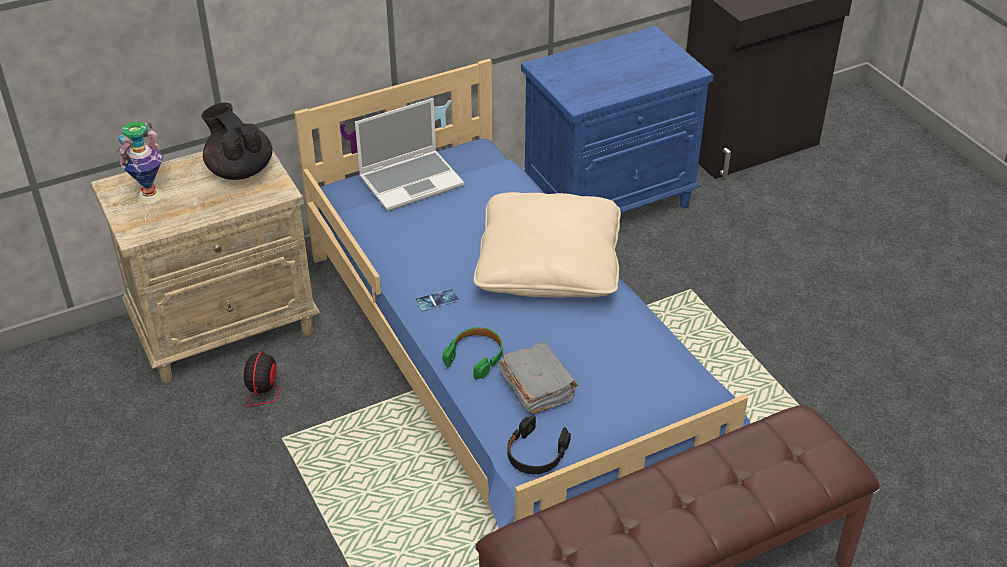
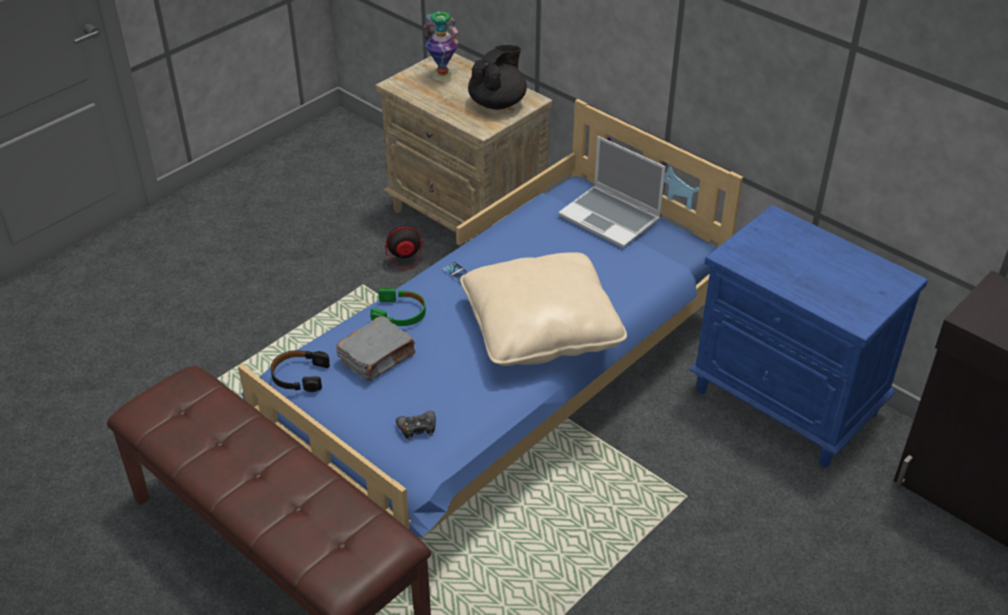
camera: 70 degrees right, 0 degrees up
(650, 379) = (417, 428): none -> black game controller

